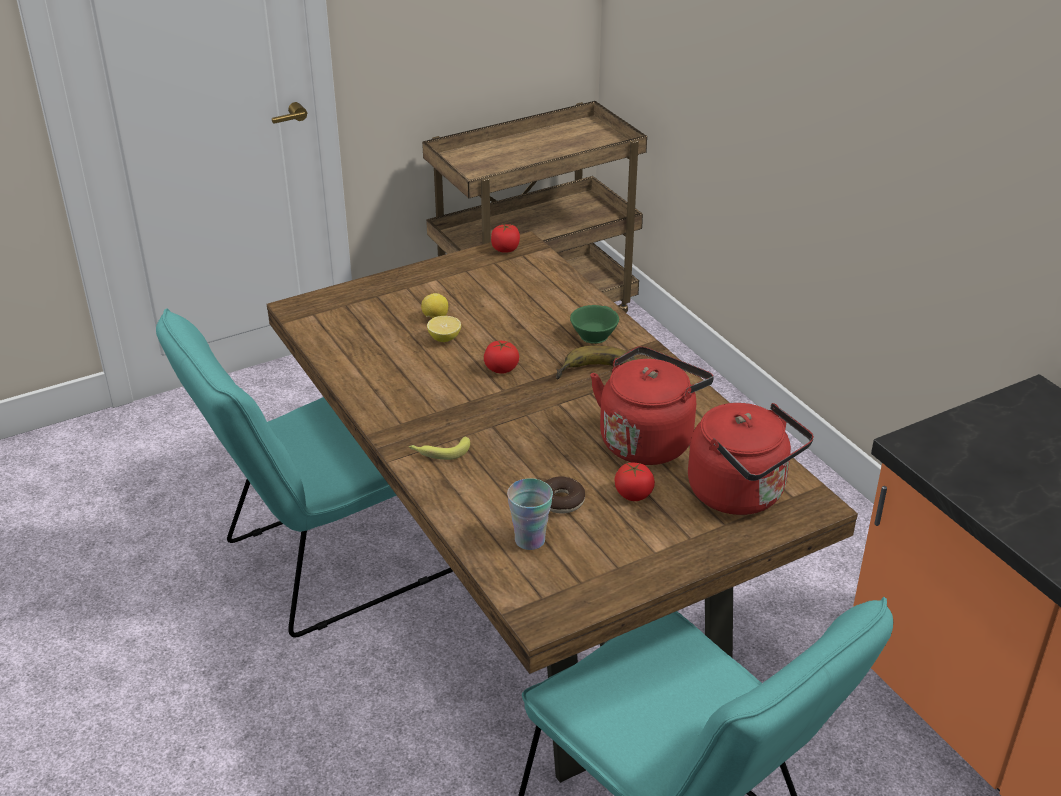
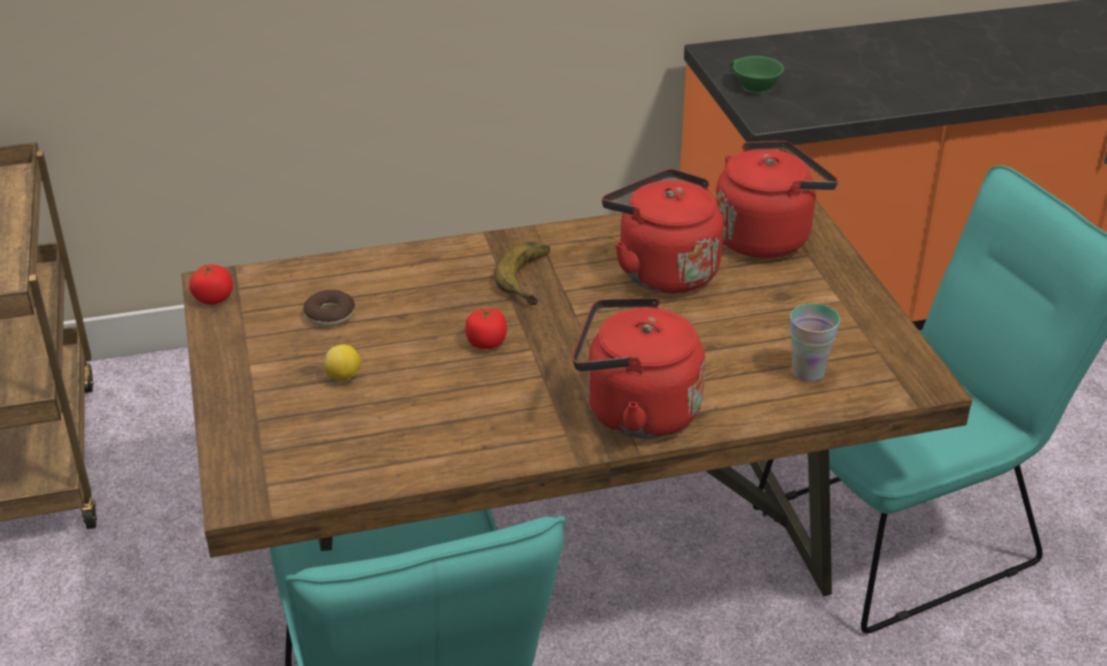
camera: 75 degrees left, 0 degrees up
(439, 451) = (634, 412): banana -> red kettle
(444, 338) = (397, 376): lemon -> none
(561, 501) = (749, 342): donut -> donut (330, 315)
(593, 334) = (450, 269): green cup -> green cup (754, 87)
(633, 494) = (749, 296): tomato -> none

